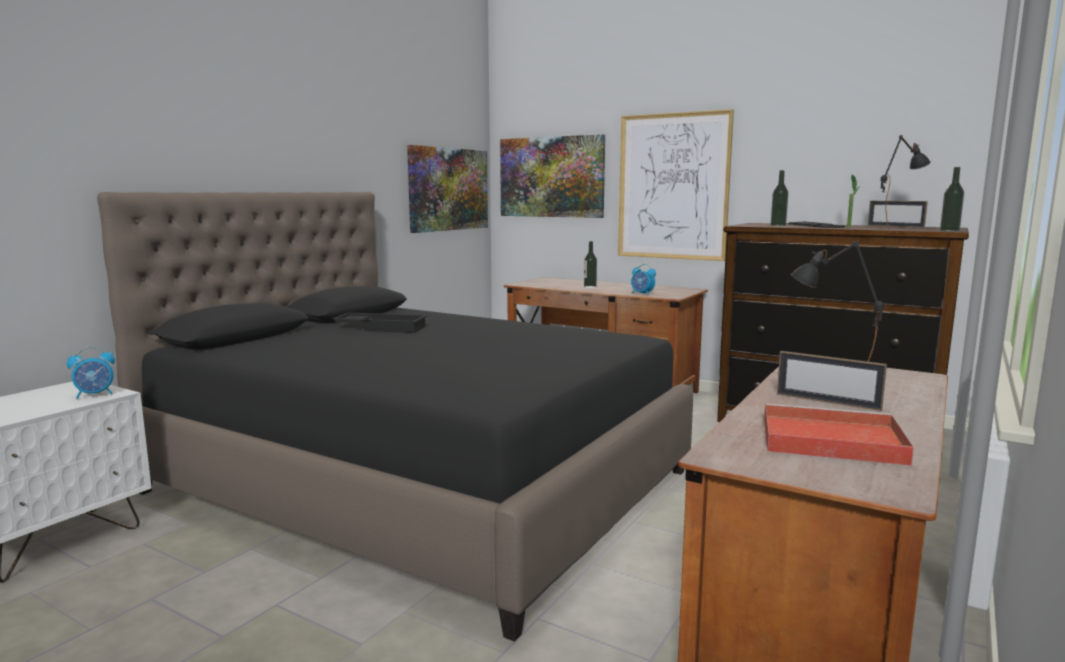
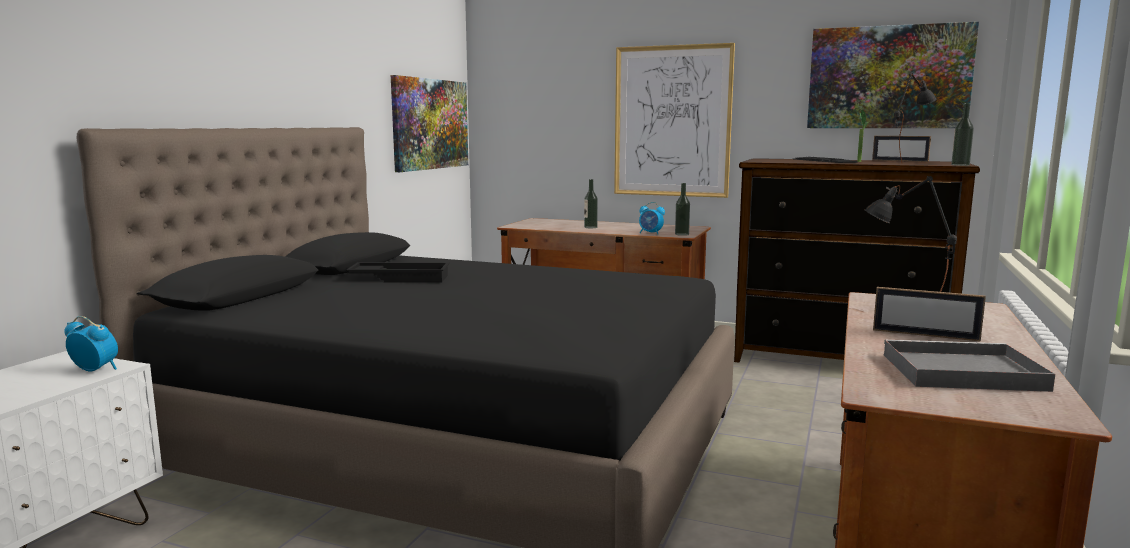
camera: 10 degrees left, 0 degrees up
(95, 395) = (95, 370): alarm clock -> alarm clock turned 120 degrees counterclockwise
(551, 177) = (539, 111): picture -> picture (888, 77)
(778, 225) = (790, 161): bottle -> bottle (682, 234)
(827, 440) = (959, 372): red tray -> grey tray

